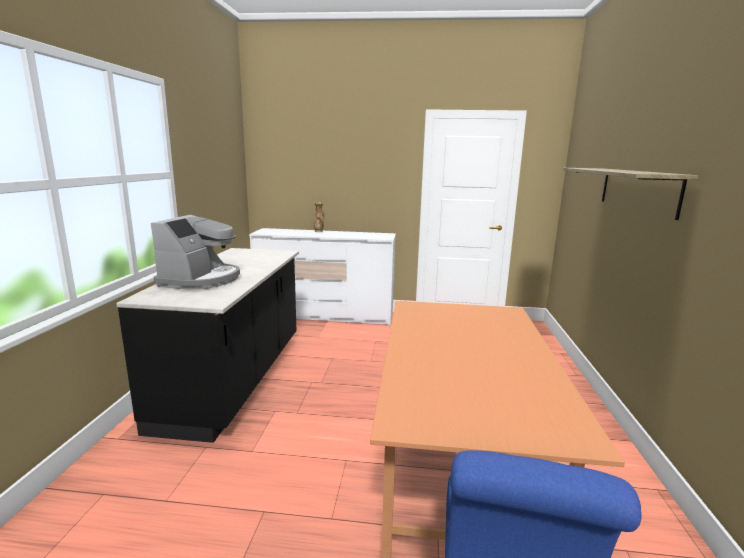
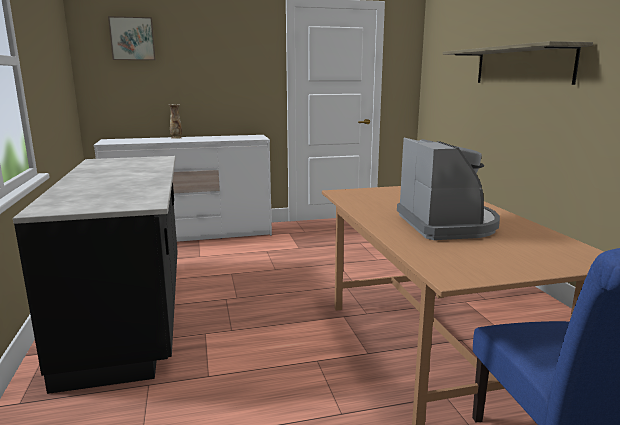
camera: 20 degrees left, 0 degrees up
(201, 280) = (96, 187): coffee machine -> coffee machine (447, 224)
(291, 147) = (132, 39): none -> picture

